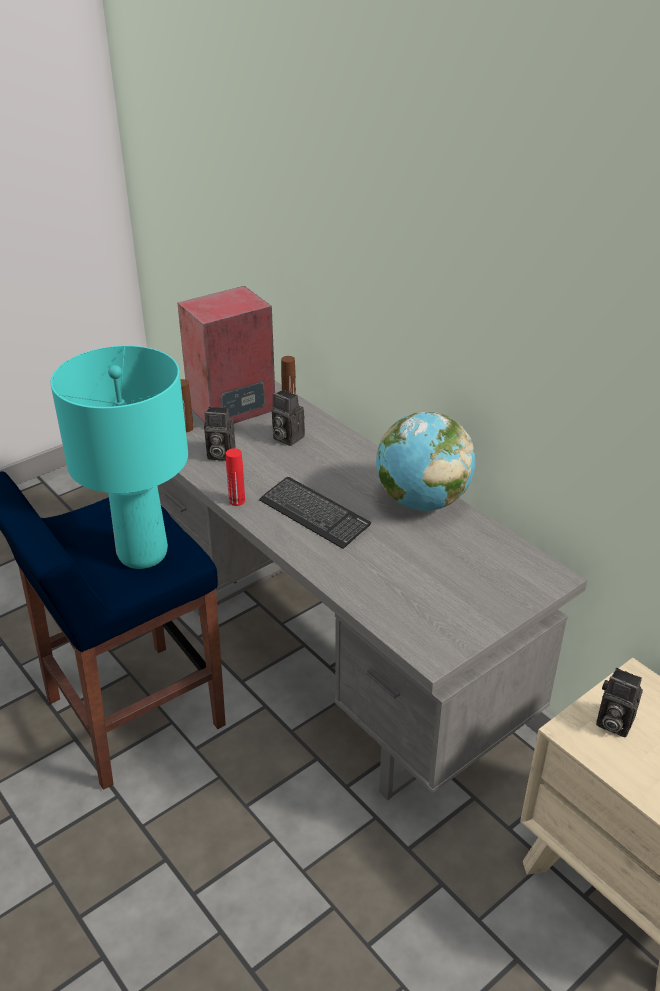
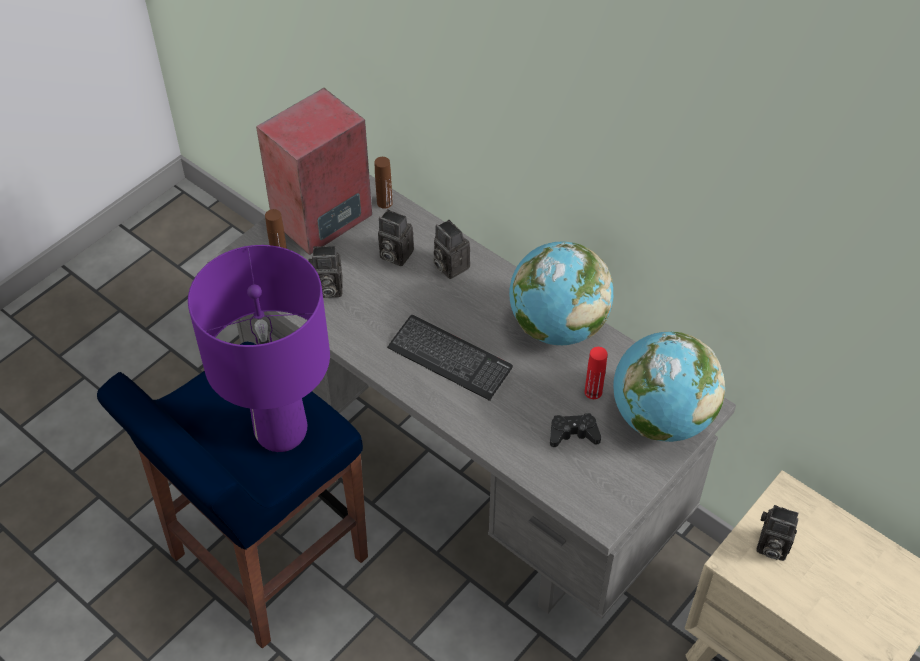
camera: 10 degrees left, 15 degrees up
(143, 553) = (282, 431): turquoise table lamp -> purple table lamp
(237, 501) = (364, 352): red bottle -> red bottle (593, 392)
(333, 450) = (449, 266): none -> camera
(418, 584) = (573, 434): none -> black game controller
(508, 581) = (661, 418): none -> globe

